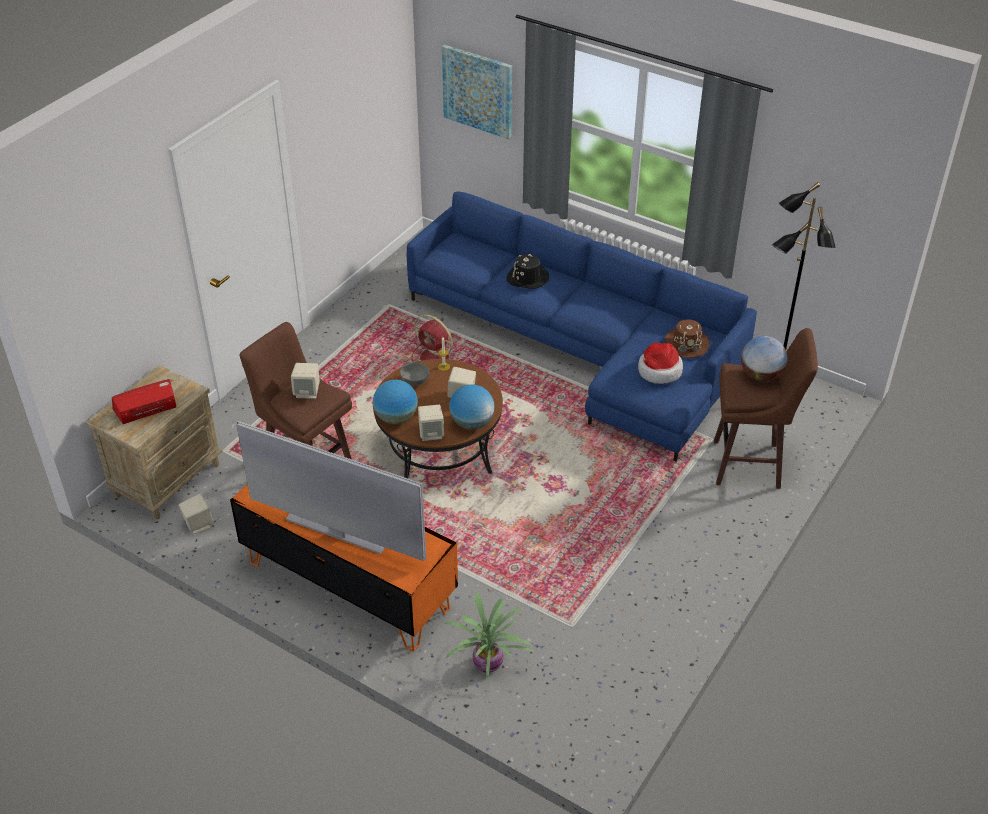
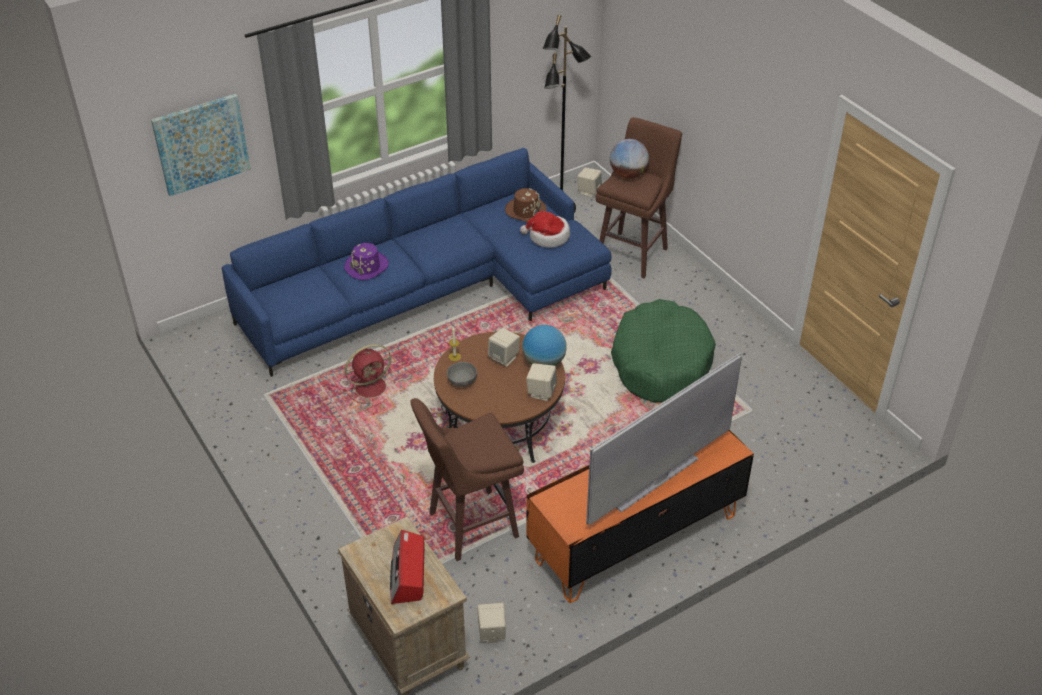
camera: 65 degrees left, 0 degrees up
(307, 392) = (473, 438): beige speaker -> beige speaker (589, 191)
(396, 418) = (505, 409): globe -> none
(489, 663) = (768, 472): potted plant -> none
(527, 278) = (367, 266): black hat -> purple hat
(595, 535) = (661, 363): none -> green dog bed

